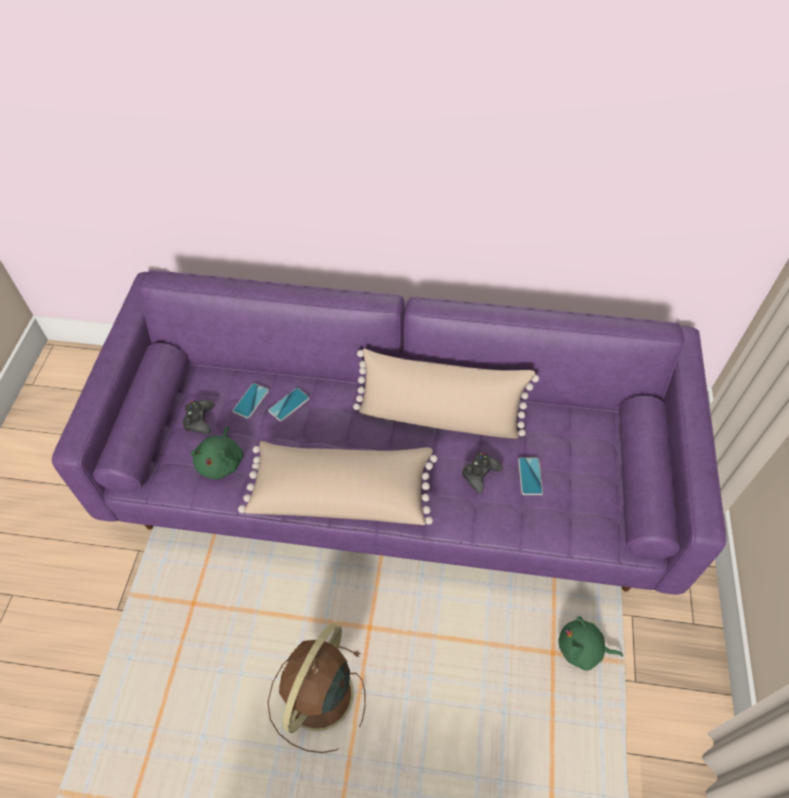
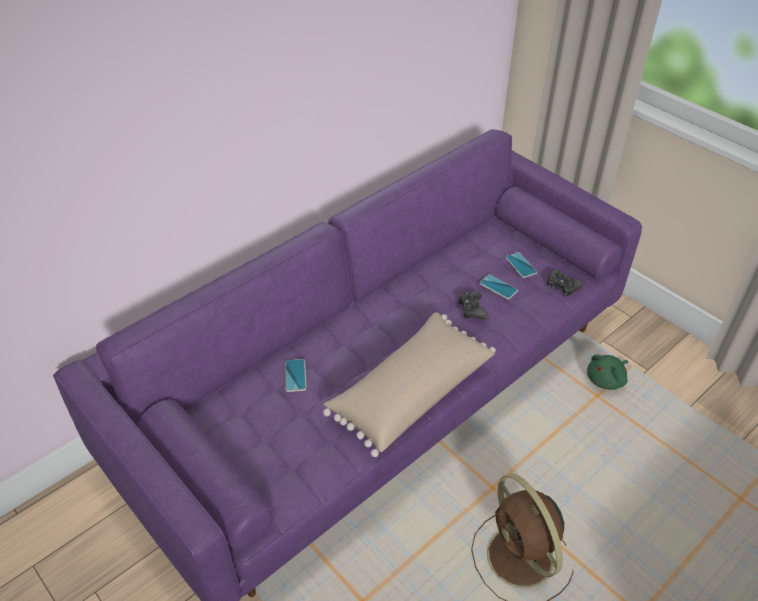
camera: 50 degrees left, 10 degrees down
(199, 420) = (242, 442): black game controller -> black game controller (562, 286)
(221, 462) = (301, 452): green plush toy -> none
(251, 401) = (263, 397): phone -> phone (521, 265)
(440, 417) = (402, 300): beige pillow -> none

